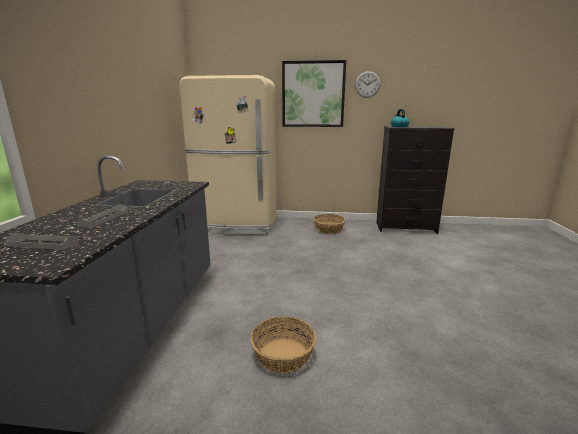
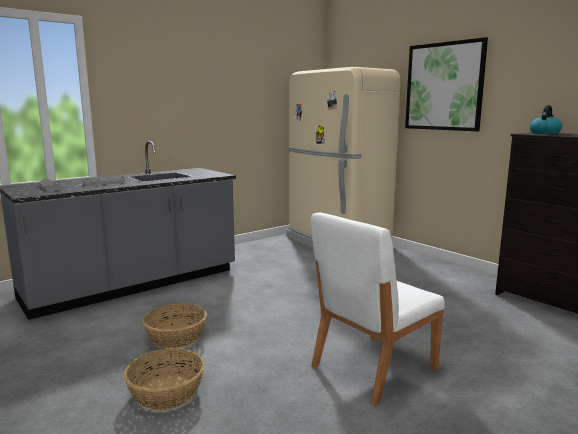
camera: 45 degrees right, 5 degrees down
(328, 229) = (427, 272): basket -> basket (166, 392)
(367, 84) = (516, 69): wall clock -> none
(424, 302) = (372, 367): none -> white chair

